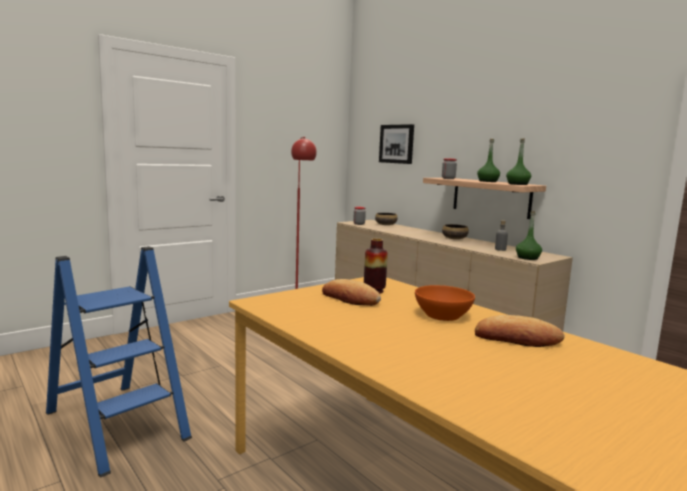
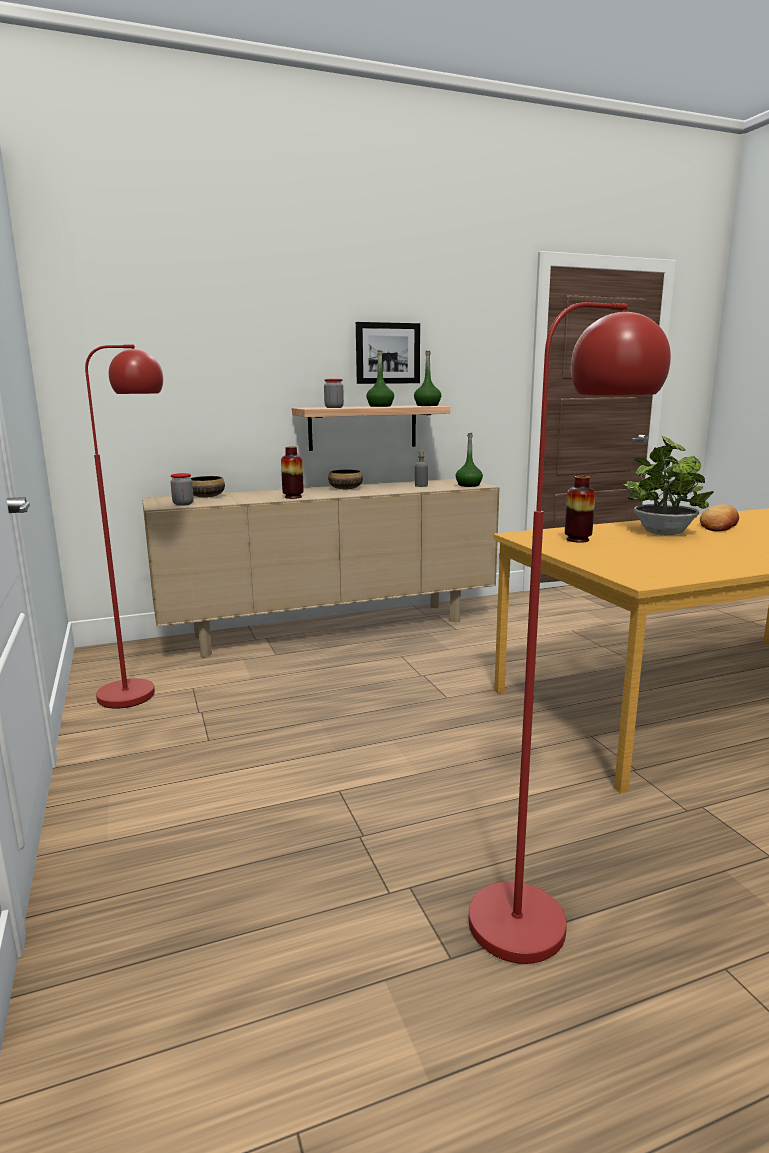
camera: 70 degrees left, 5 degrees up
(115, 424) = (540, 914): blue step ladder -> red floor lamp
(350, 299) = (614, 549): bread -> none
(397, 144) = (179, 359): picture -> picture (387, 353)
(405, 233) = (293, 497): none -> vase
(442, 315) = (662, 532): orange bowl -> potted plant

